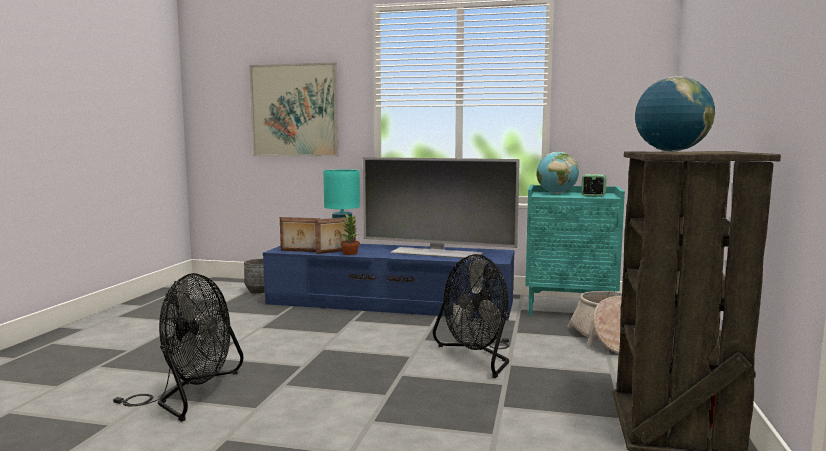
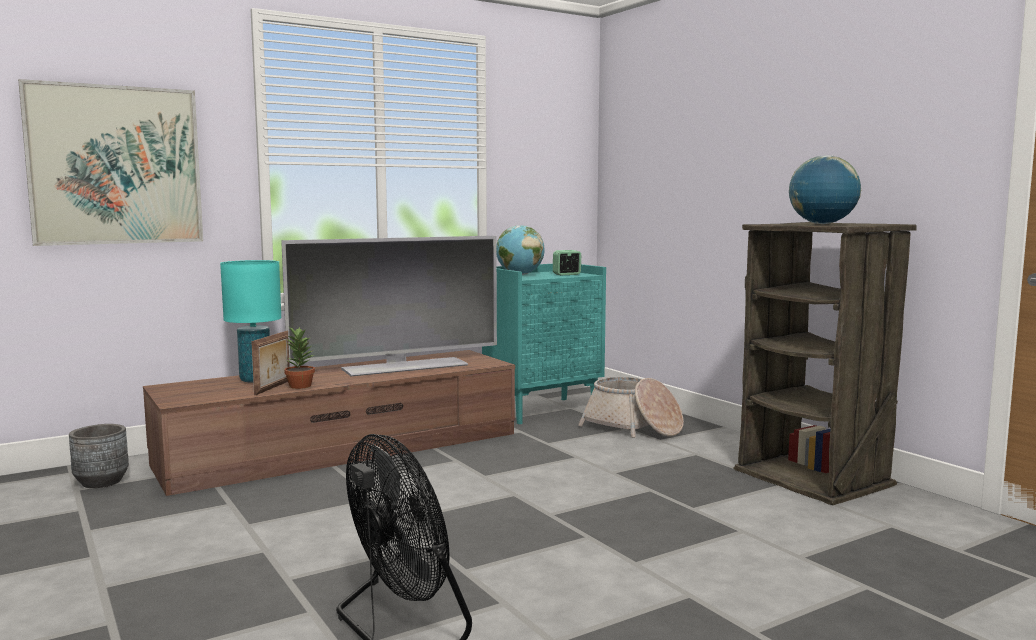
camera: 45 degrees left, 0 degrees up
(300, 251) = (217, 396): picture frame -> none
(391, 302) = (343, 448): blue tv stand -> brown tv stand
(479, 356) = (573, 474): black fan -> none

